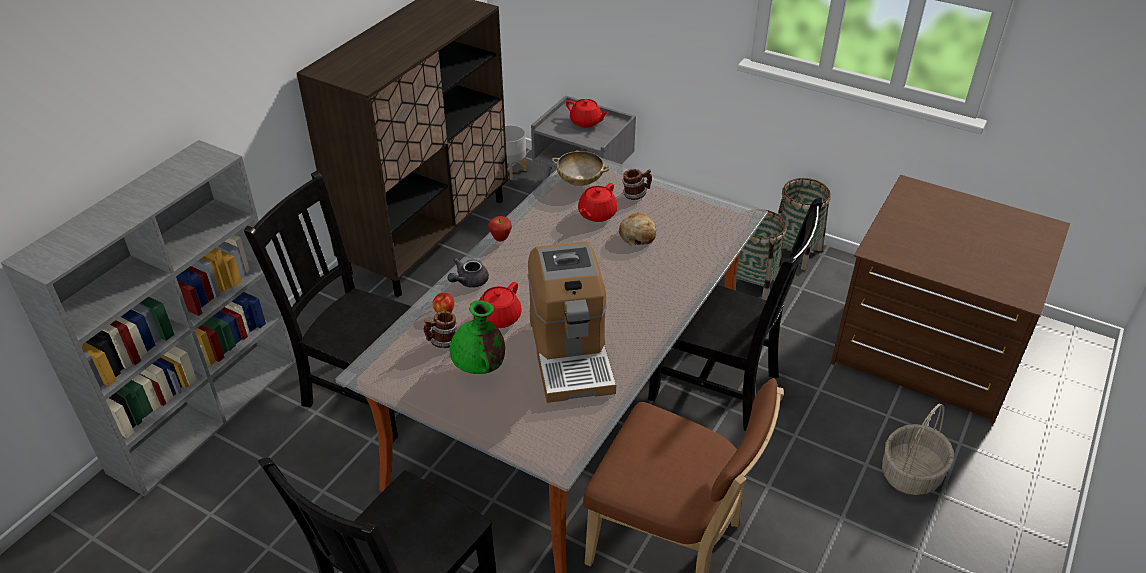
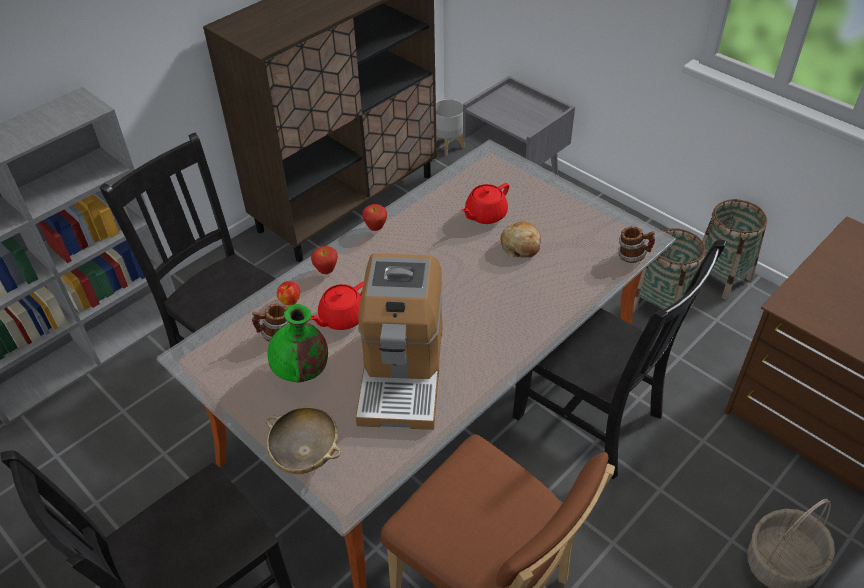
camera: 15 degrees right, 5 degrees up
(468, 281) = (326, 271): grey teapot -> apple
(580, 181) = (480, 174): beige bowl -> beige bowl (305, 453)
(586, 122) = (521, 107): red teapot -> none
(636, 195) = (534, 198): mug -> mug (633, 256)

